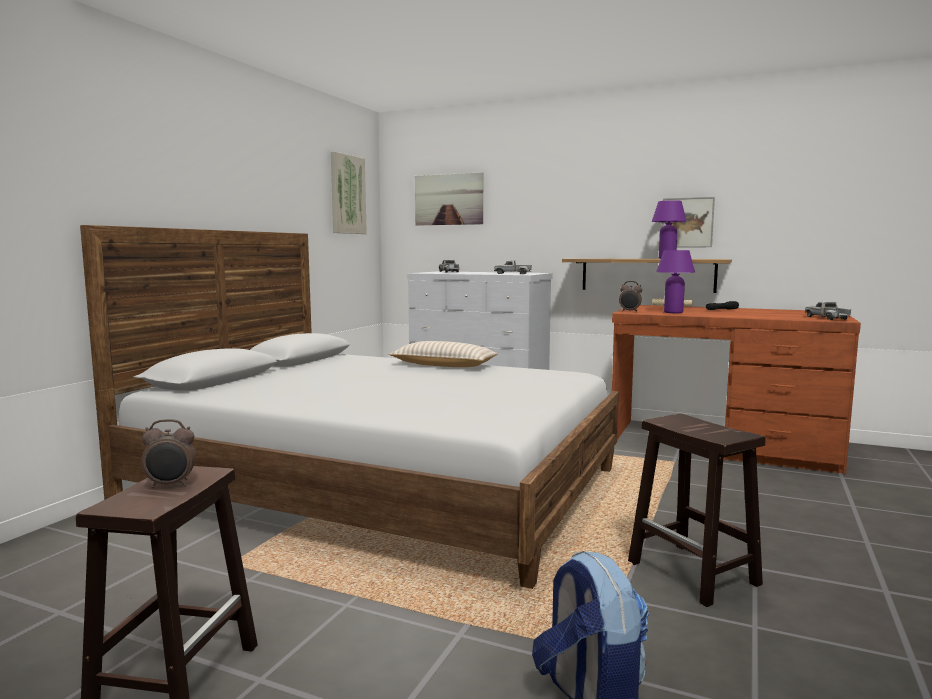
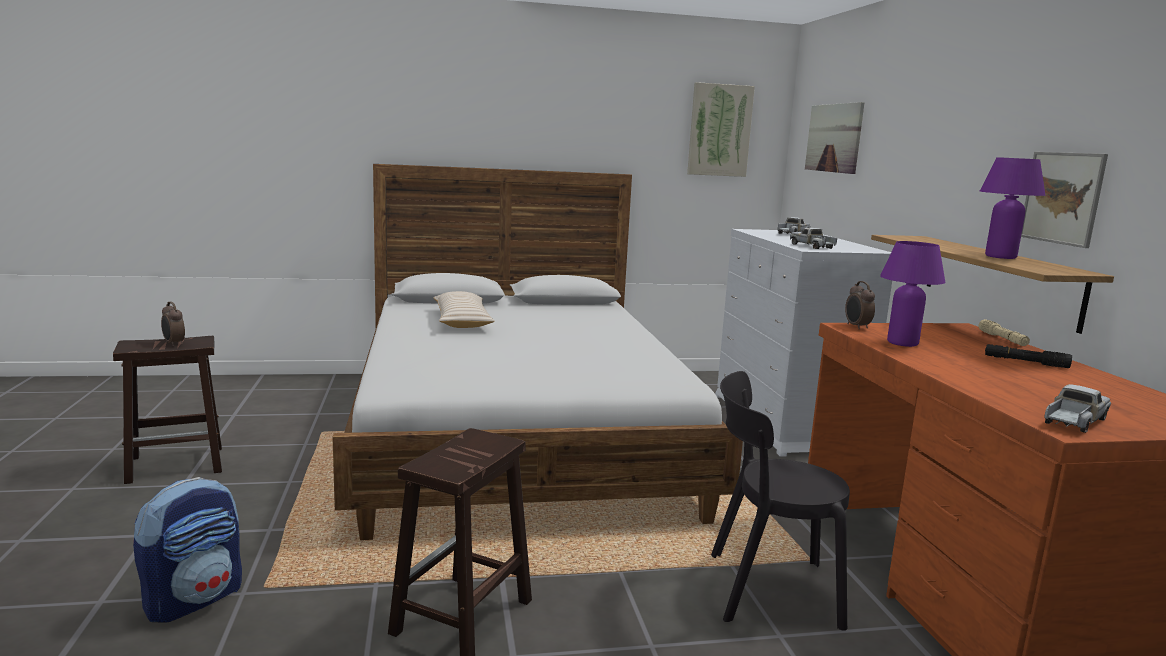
camera: 55 degrees right, 5 degrees up
(443, 365) = (620, 337): beige pillow -> beige pillow (462, 321)
(701, 481) = (765, 589): none -> black chair

